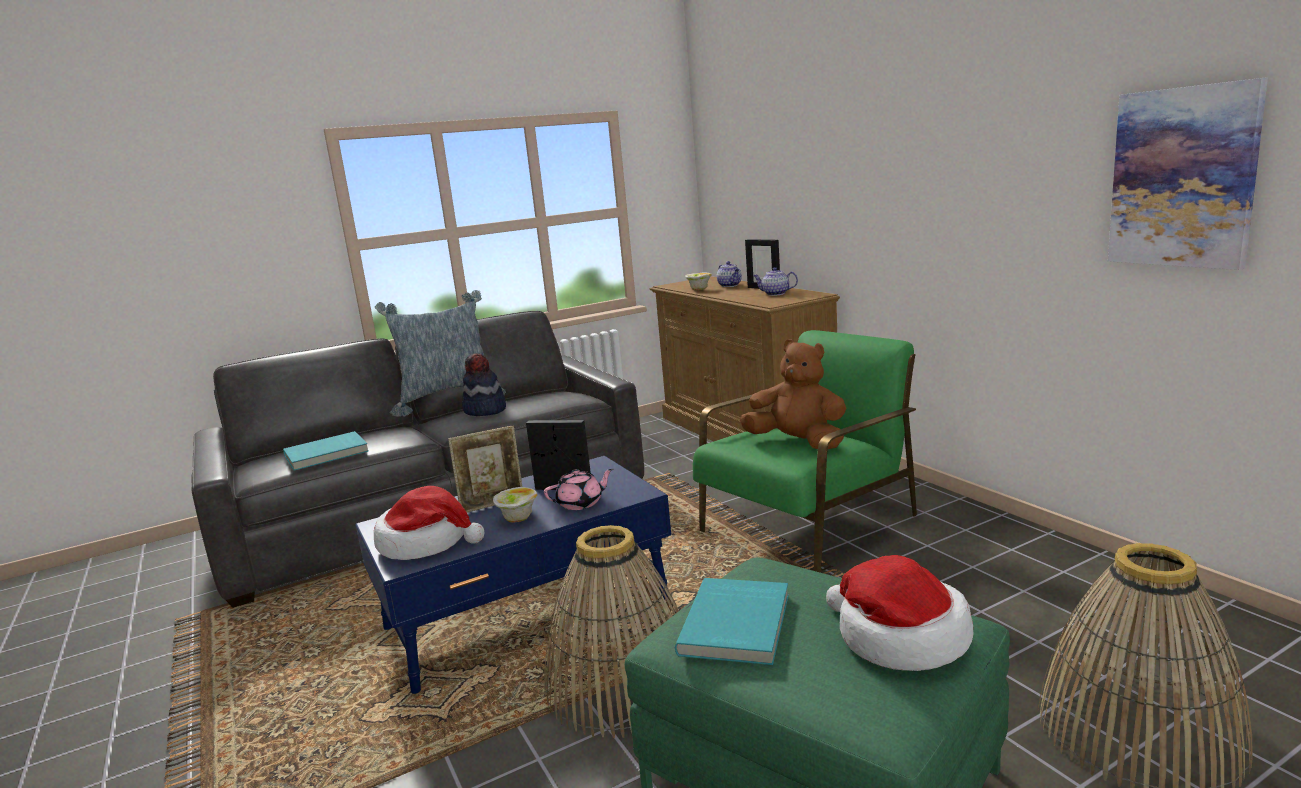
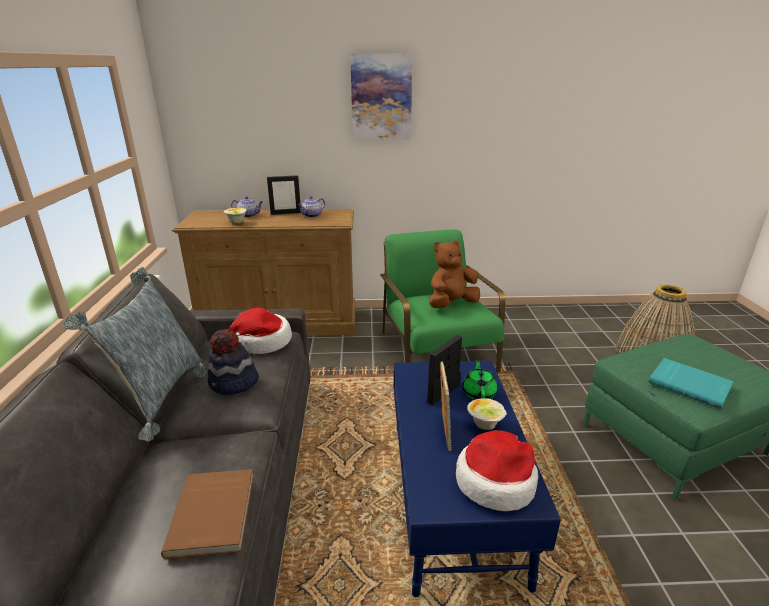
camera: 65 degrees left, 10 degrees up
(326, 454) = (214, 514): turquoise book -> brown book
(581, 503) = (479, 393): pink teapot -> green teapot
(622, 685) = (568, 475): basket -> none
(899, 637) = (709, 353): hat -> hat (262, 342)
(1183, 177) = (572, 134): picture -> picture (381, 97)

